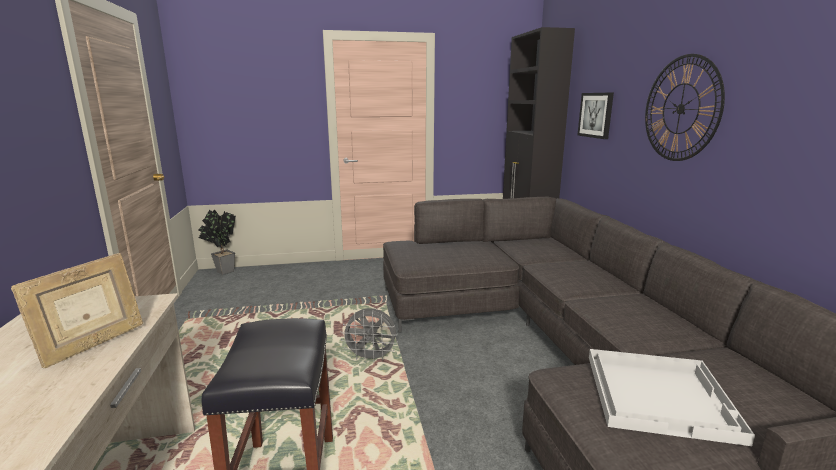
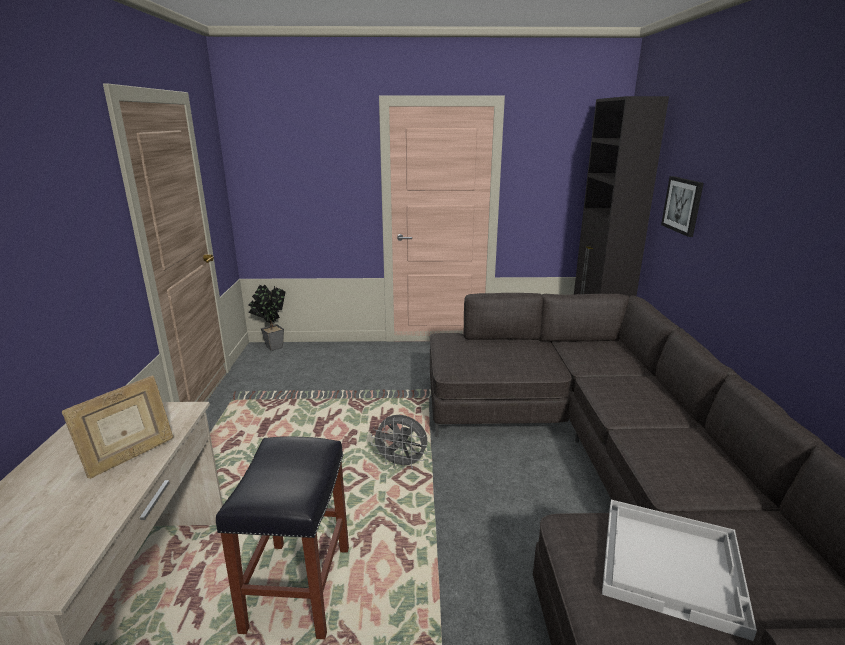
camera: 10 degrees right, 5 degrees up
(681, 109) = (772, 220): wall clock -> none

